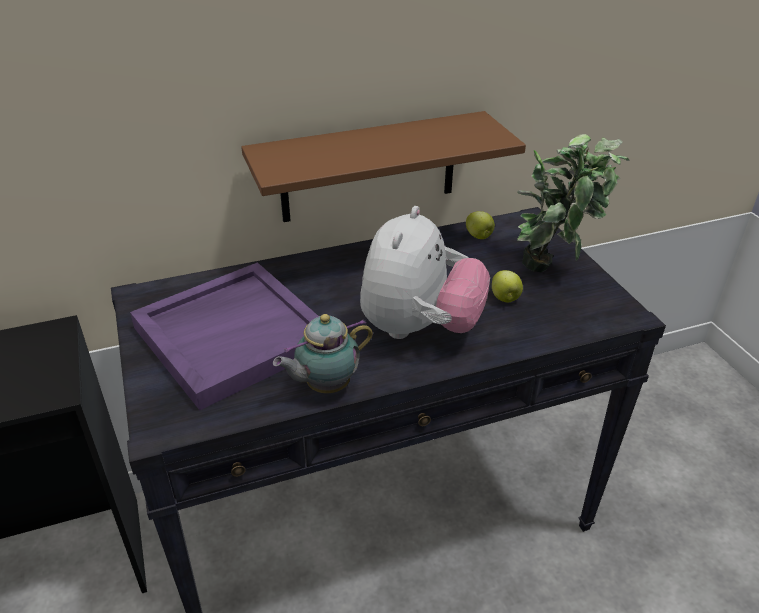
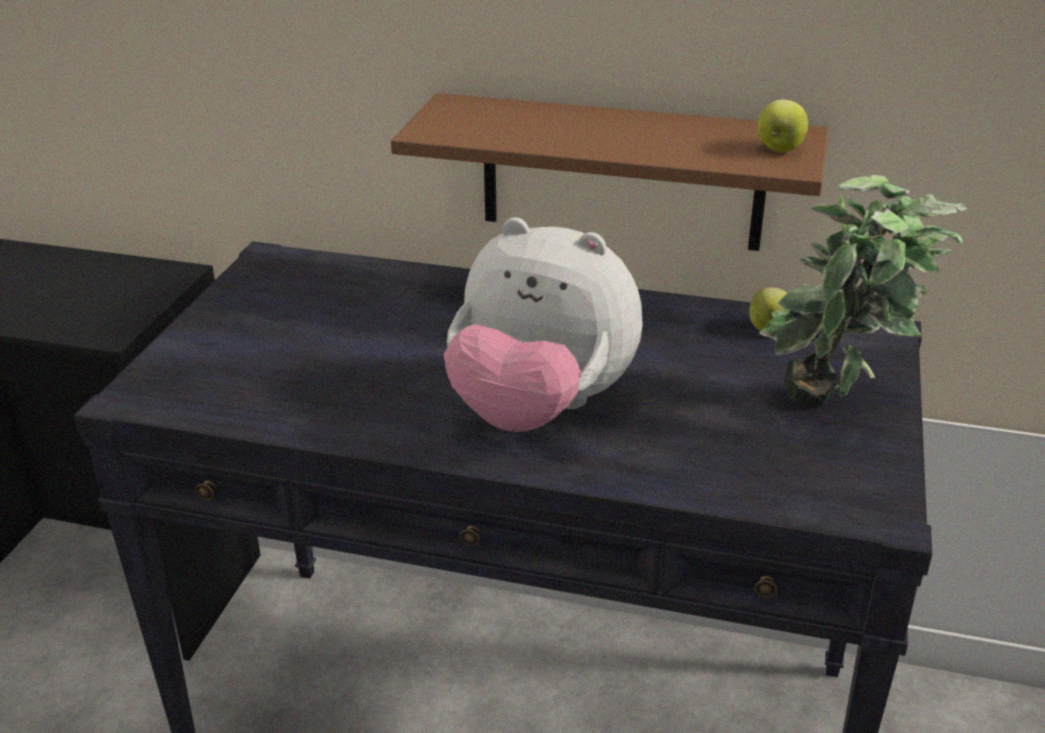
camera: 35 degrees right, 5 degrees down
(233, 335) = (314, 333): purple tray -> none
(325, 386) = (346, 427): teapot -> none
(419, 328) = (540, 410): plush toy -> plush toy turned 60 degrees clockwise
(505, 299) = (706, 420): apple -> apple (779, 149)

